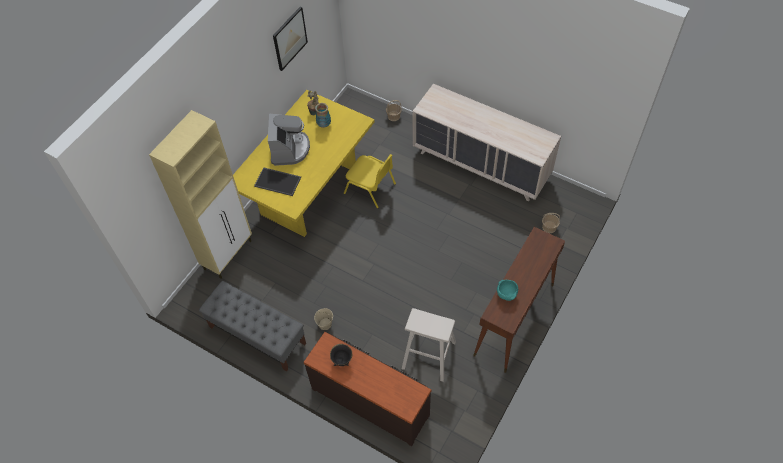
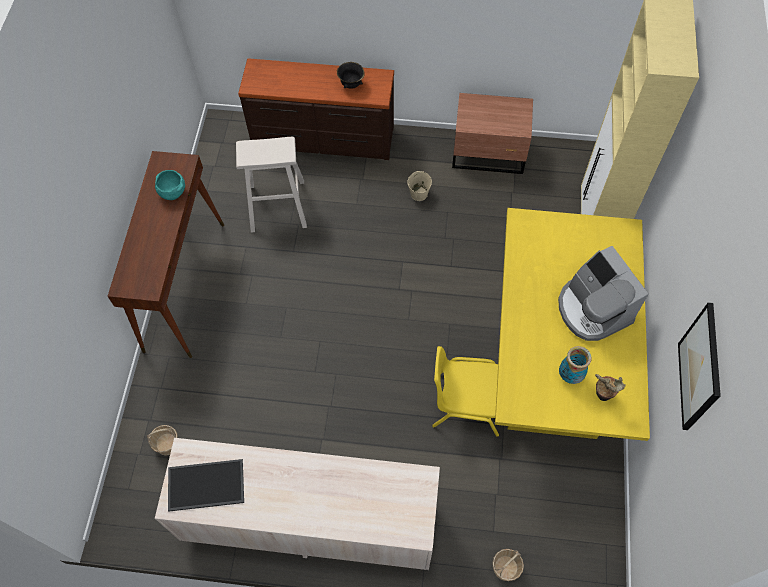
camera: 155 degrees right, 5 degrees up
(257, 335) = (489, 154): grey bench -> brown nightstand
(278, 181) = (570, 251): tray -> tray (205, 486)

